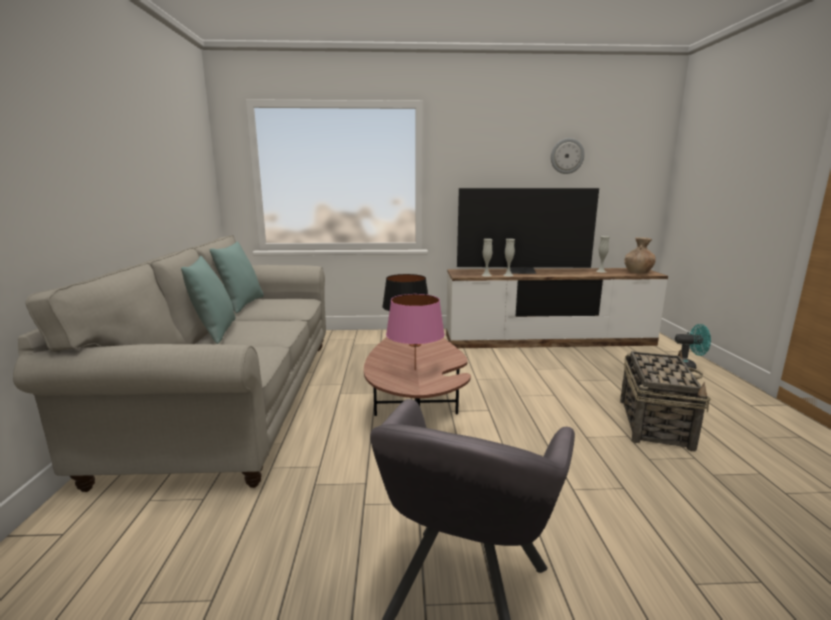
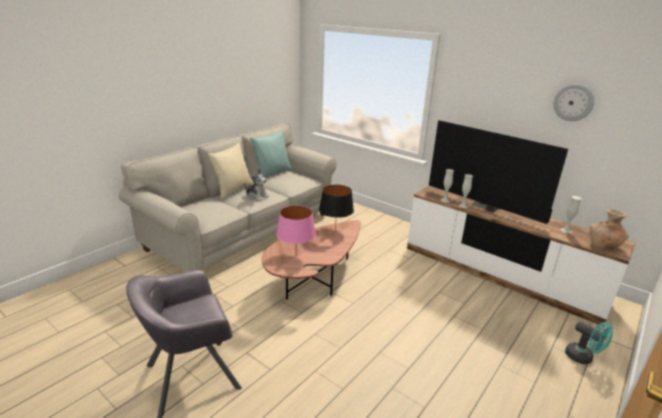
camera: 40 degrees right, 10 degrees up
(215, 332) = (233, 190): turquoise pillow -> beige pillow
(266, 328) = (256, 196): none -> plush toy
(654, 423) = (446, 373): basket -> none

